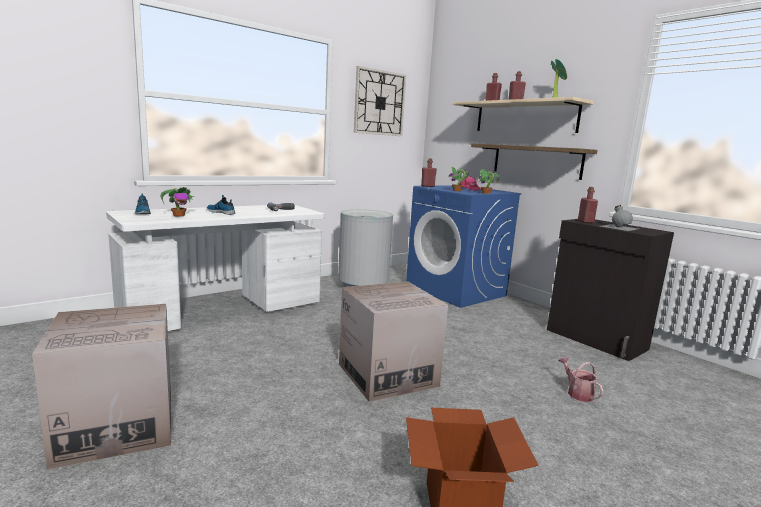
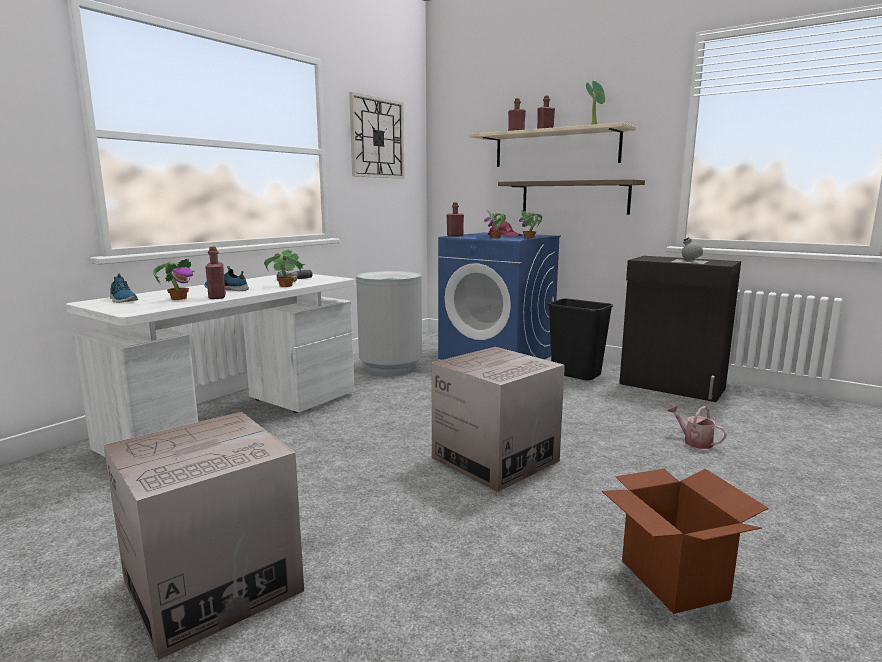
camera: 15 degrees left, 0 degrees up
(265, 214) = (285, 286): none -> potted plant
(513, 316) = (576, 374): none -> black trash can
(585, 222) = (651, 259): red bottle -> red bottle (217, 297)

